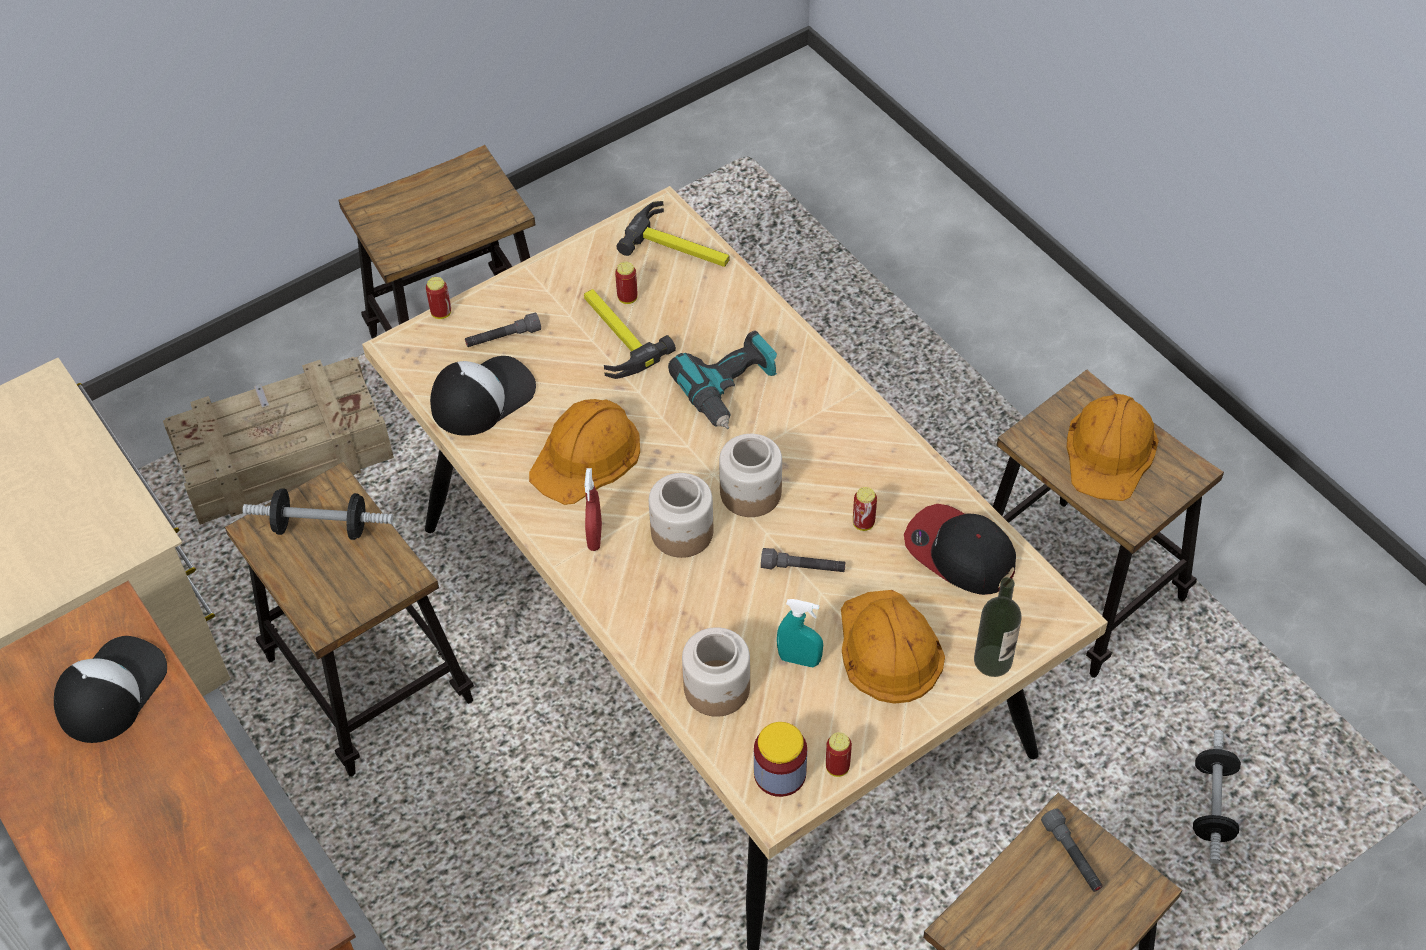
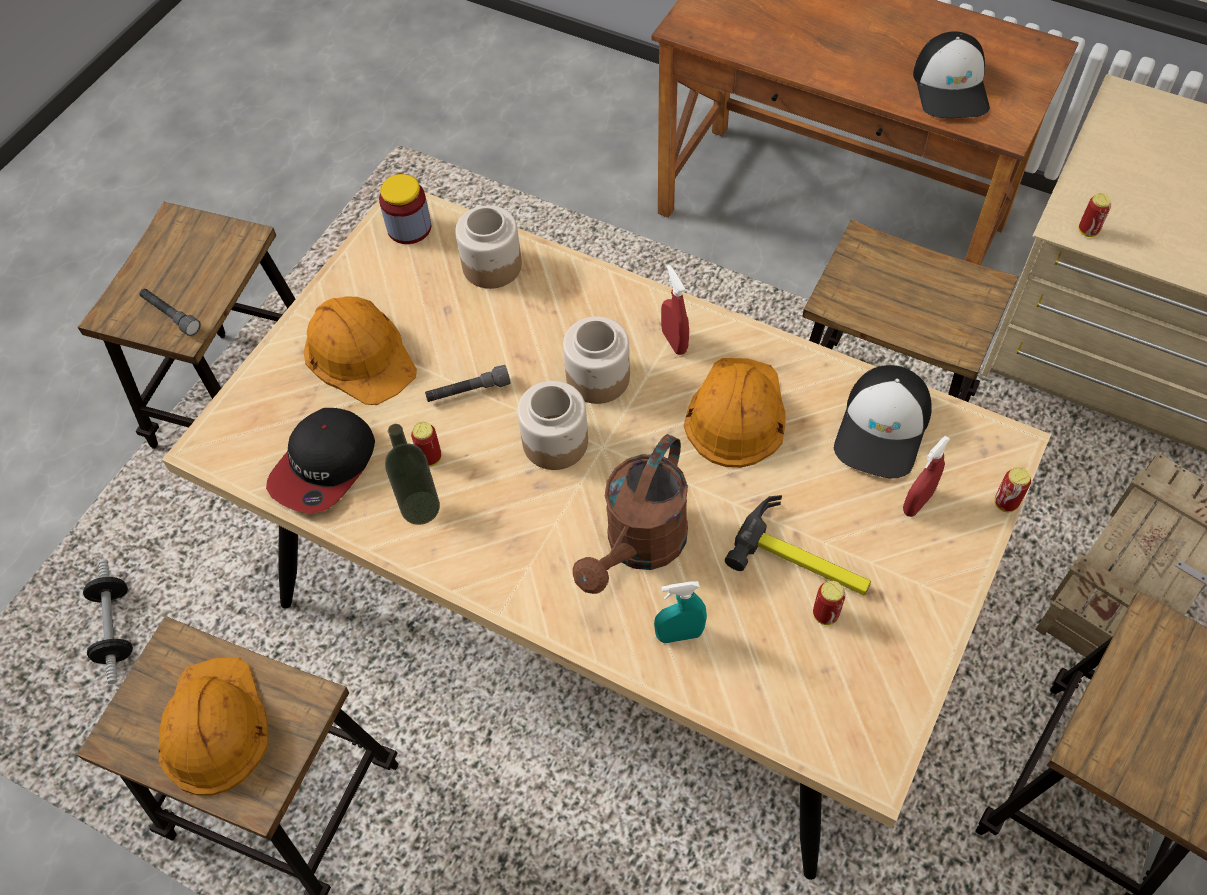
camera: 155 degrees right, 5 degrees up
(322, 527) = (938, 309): dumbbell -> none
(503, 338) = (917, 502): grey flashlight -> red spray bottle
(680, 246) = (816, 721): hammer -> none
(730, 389) = (639, 547): power drill -> brown watering can
(799, 660) = (434, 314): turquoise spray bottle -> turquoise spray bottle (679, 635)
(837, 767) = (365, 249): can -> can (1087, 231)
(959, 553) = (324, 466): cap -> cap turned 105 degrees clockwise
(993, 661) = (261, 380): bottle -> bottle (420, 508)

